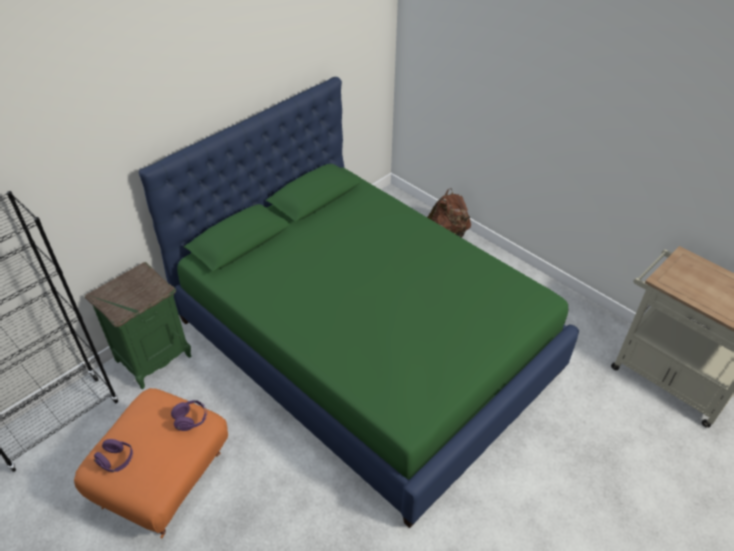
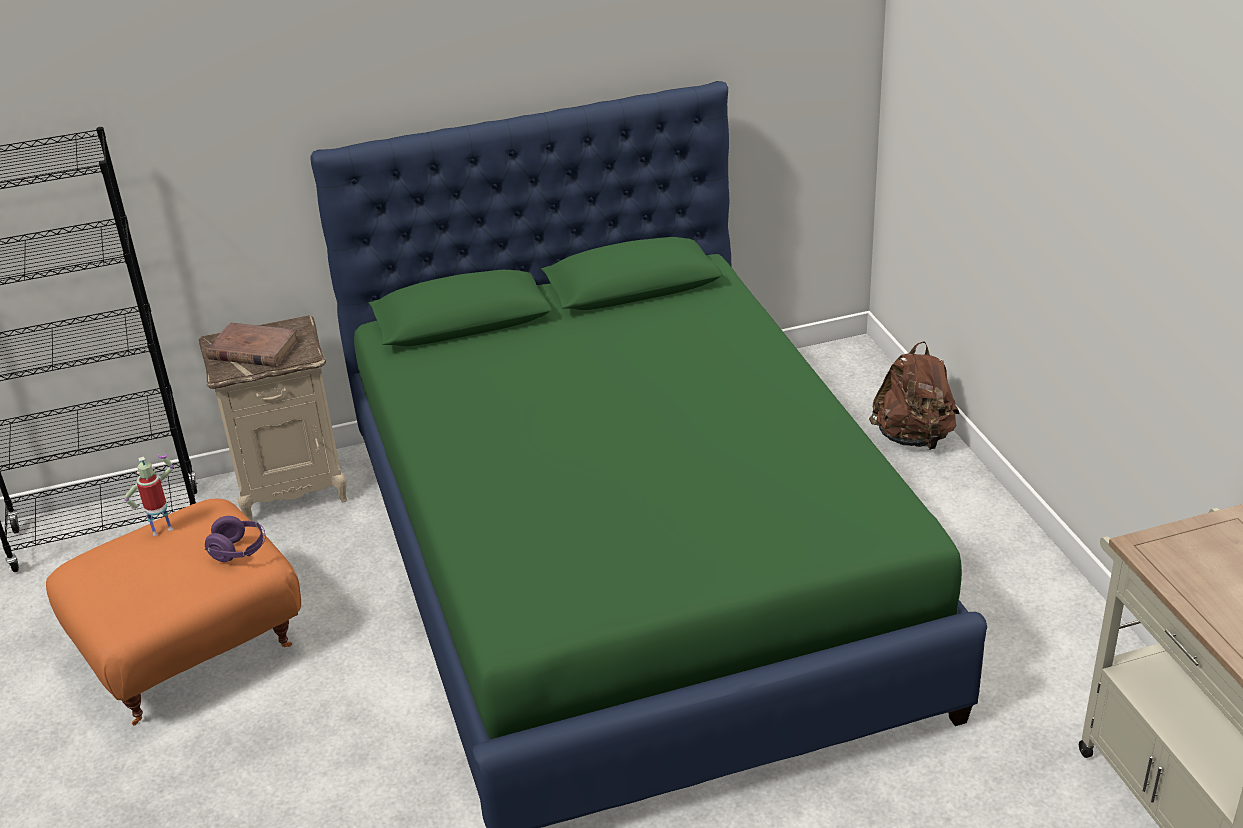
camera: 30 degrees right, 10 degrees down
(117, 461) = (107, 569): purple headphones -> none
(126, 294) = (253, 349): none -> brown book
(133, 422) = (162, 529): none -> toy robot
(154, 359) = (292, 489): green nightstand -> beige nightstand

